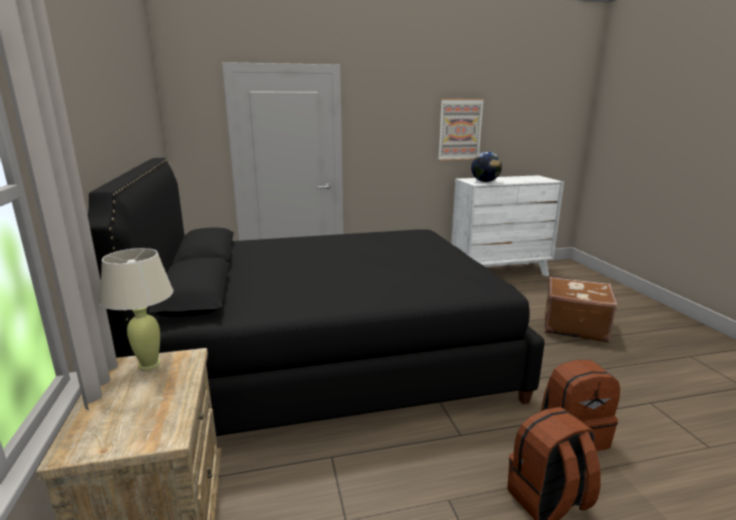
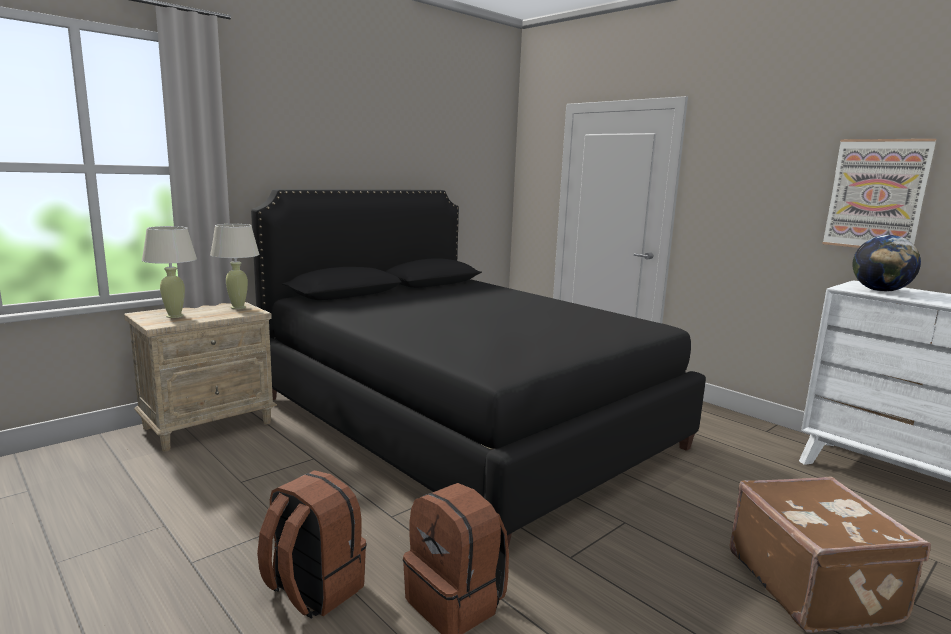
camera: 60 degrees right, 5 degrees down
(131, 417) = (174, 316): none -> beige table lamp

